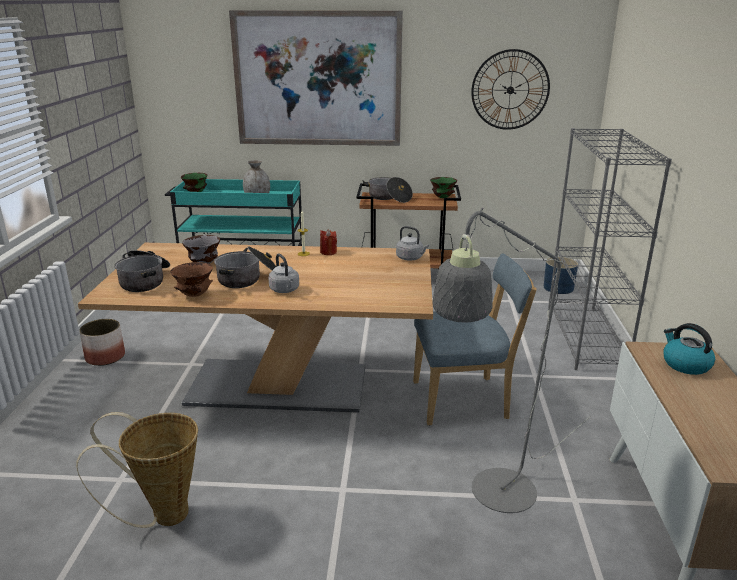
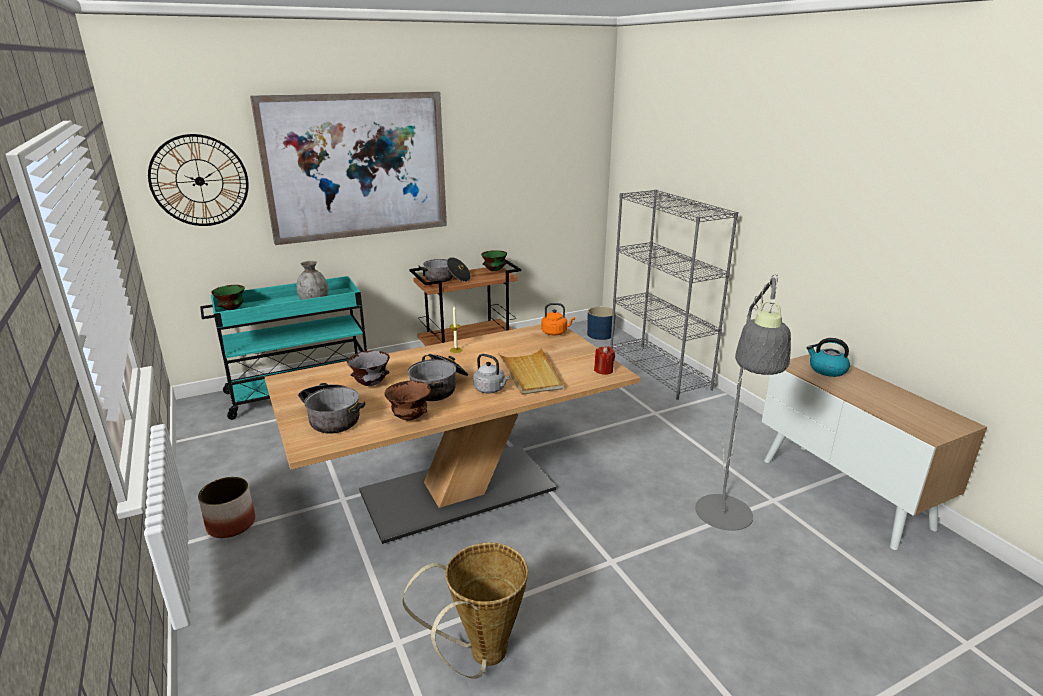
camera: 30 degrees left, 0 degrees up
(328, 252) = (476, 343): red candle -> red candle (603, 370)
(336, 286) = (530, 374): none -> beige tray
(410, 258) = (555, 332): grey kettle -> orange kettle
(465, 400) = (626, 450): blue chair -> none
(510, 90) = (537, 162): wall clock -> wall clock (199, 181)

